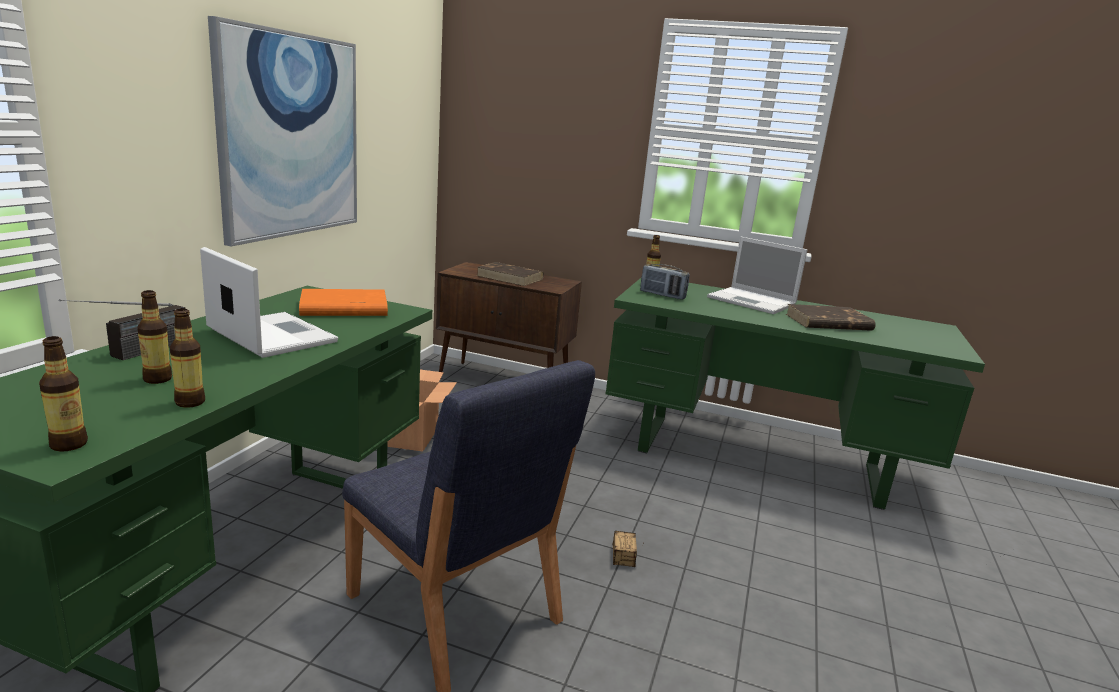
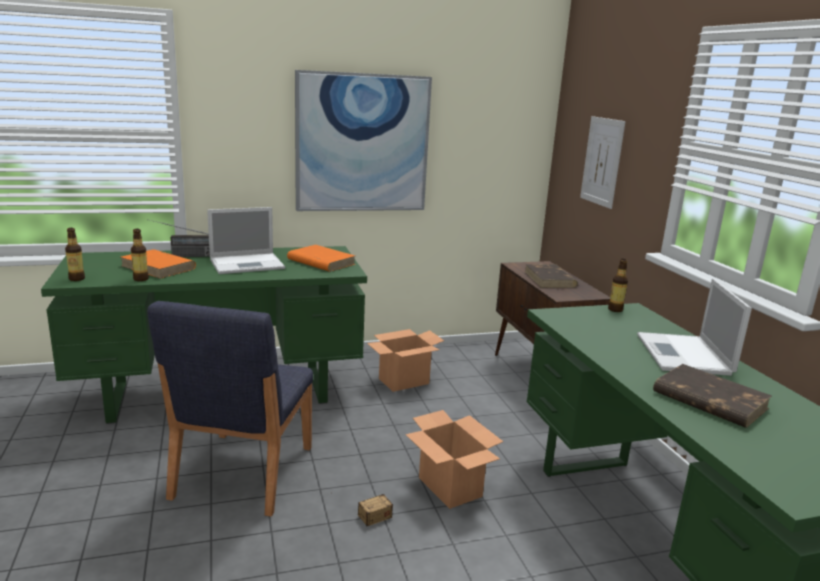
camera: 55 degrees right, 0 degrees up
(157, 379) = (159, 267): bottle -> orange book
(270, 335) = (248, 264): laptop -> laptop turned 60 degrees clockwise
(535, 147) = (602, 161): none -> picture
(618, 499) = (450, 487): none -> cardboard box
(662, 295) = (590, 320): radio -> none

